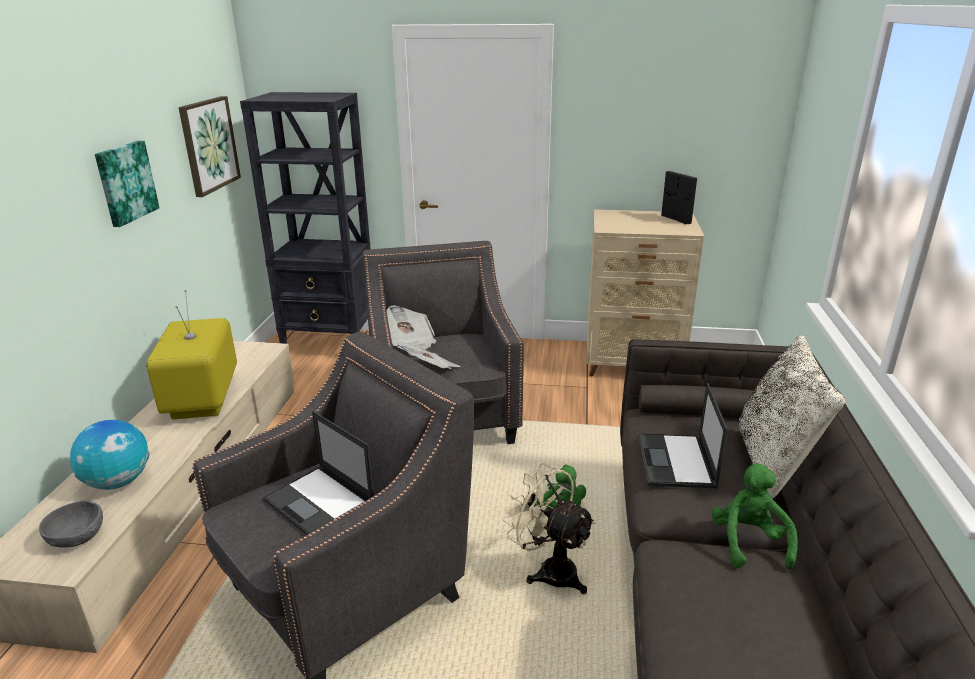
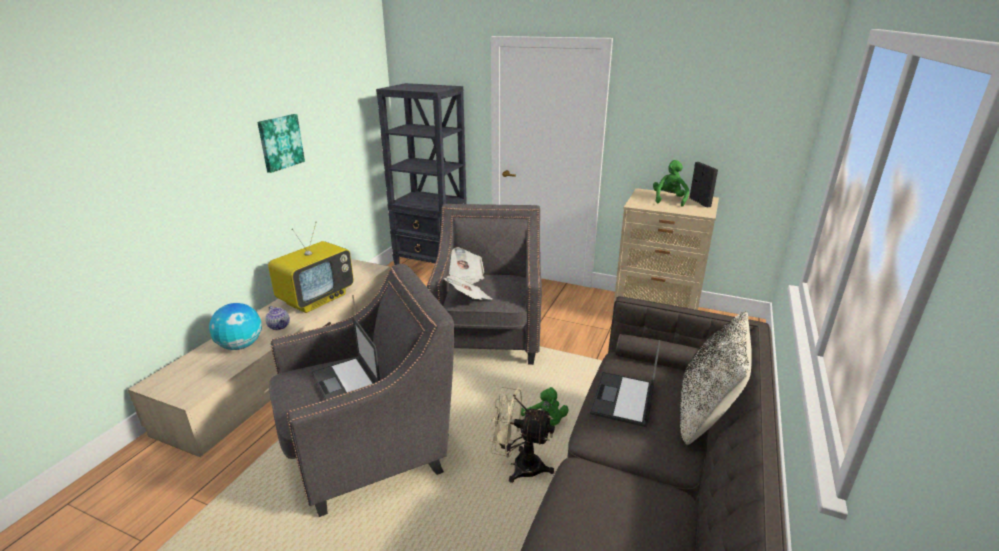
camera: 15 degrees right, 0 degrees up
(76, 537) = (200, 378): grey bowl -> none
(165, 445) = (279, 326): none -> teapot
(203, 400) = (316, 299): television -> television turned 150 degrees counterclockwise
(209, 145) = (352, 119): picture -> none
(550, 570) = (519, 466): beige fan -> beige fan turned 45 degrees counterclockwise
(748, 542) = (651, 475): green plush toy -> green plush toy (669, 200)

